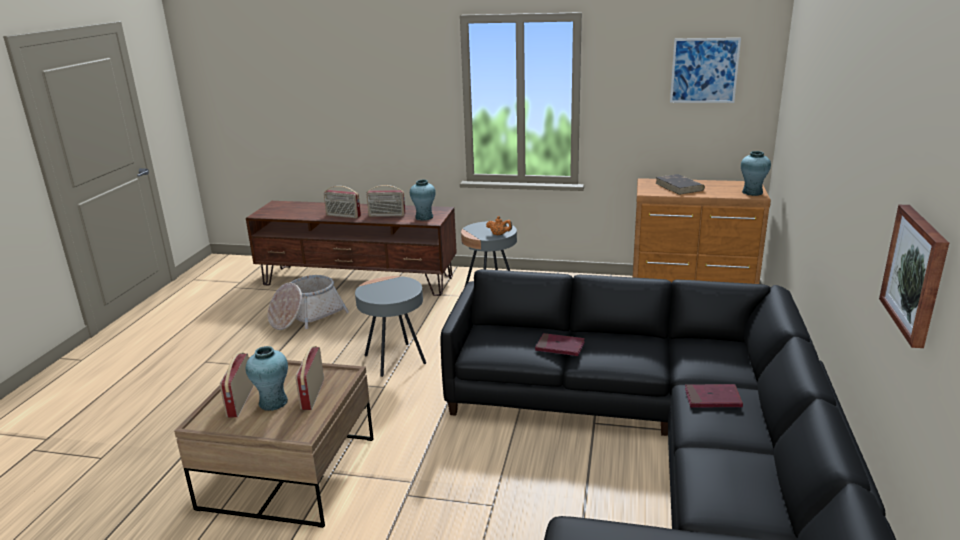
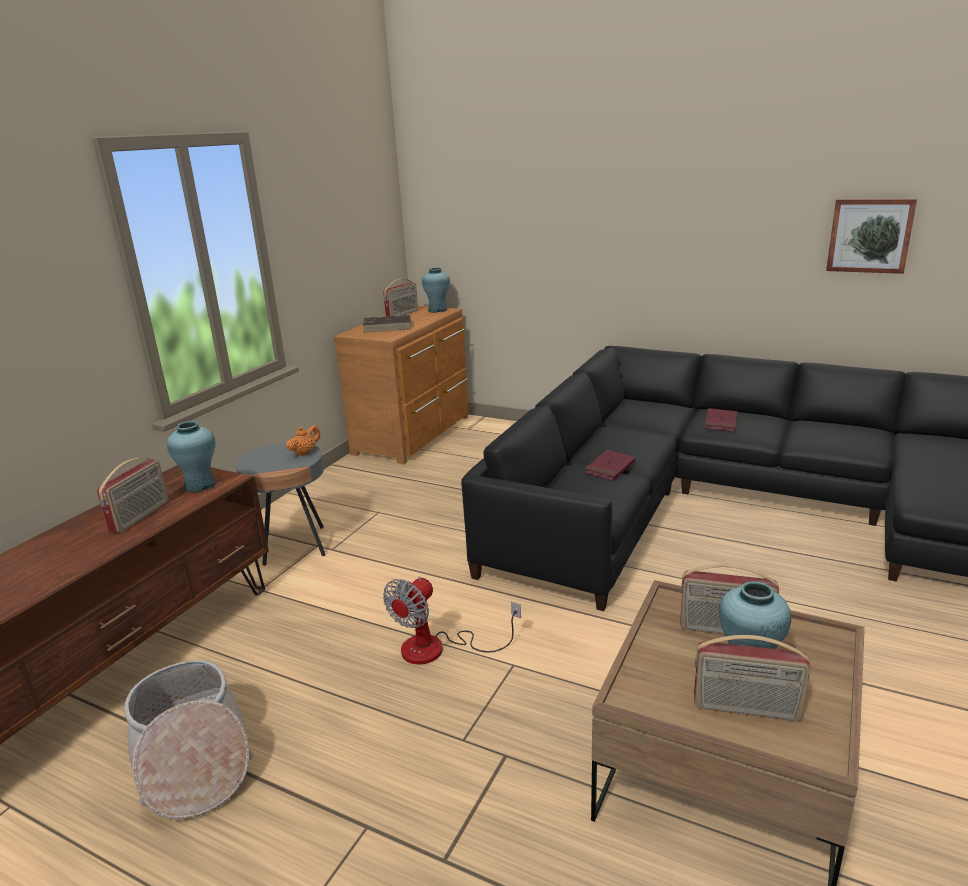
camera: 75 degrees left, 0 degrees up
(343, 216) = (73, 561): radio -> radio (402, 314)
(395, 359) = (438, 648): grey side table -> fan
(704, 70) = (356, 197): picture -> none

